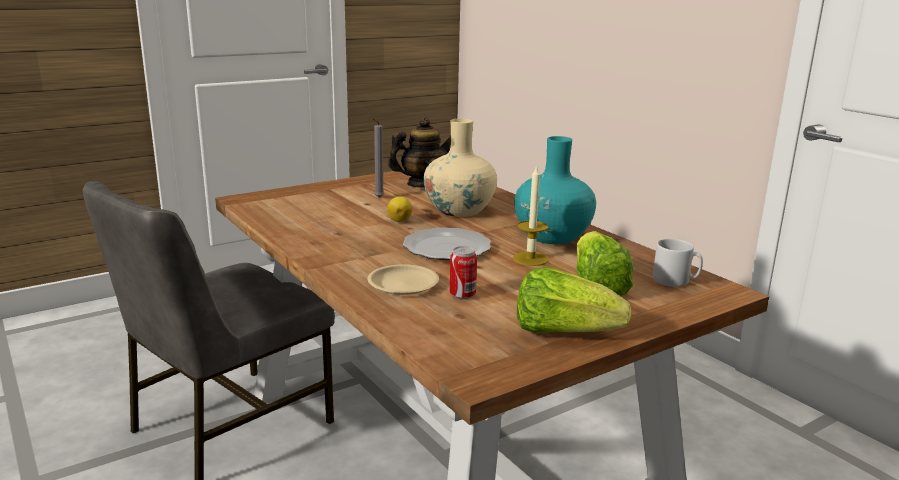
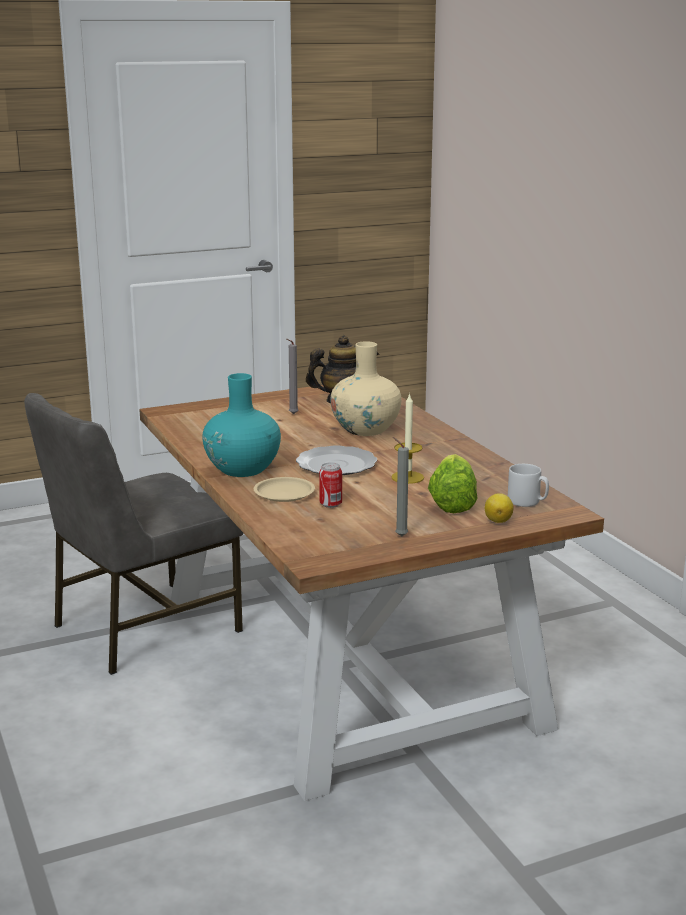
camera: 10 degrees right, 0 degrees up
(400, 220) = (304, 437): lemon -> lemon (498, 520)
(552, 237) = (440, 458): turquoise vase -> turquoise vase (242, 469)
(563, 332) = (399, 536): lettuce -> grey candle

